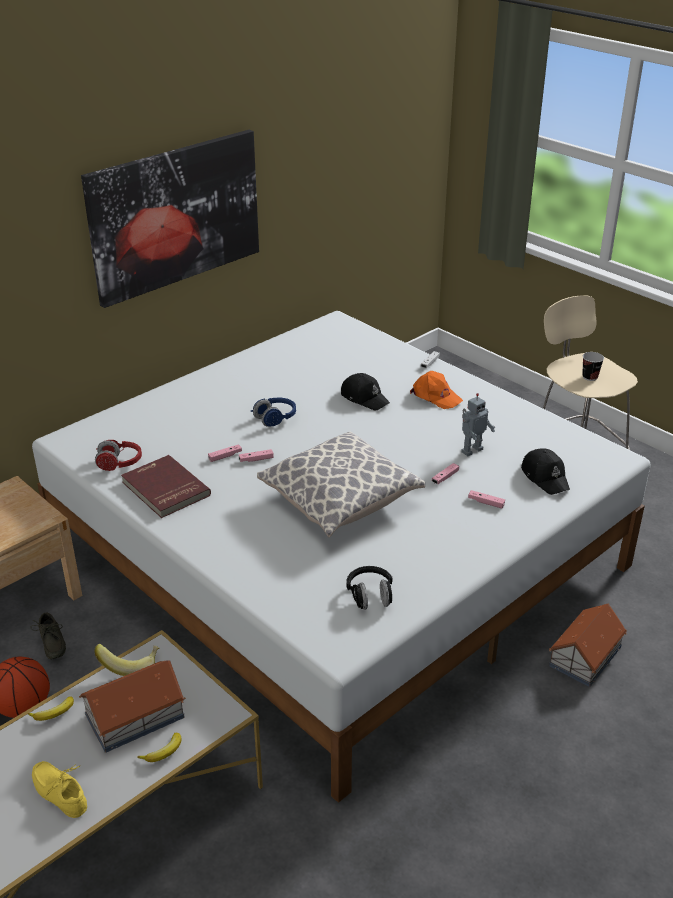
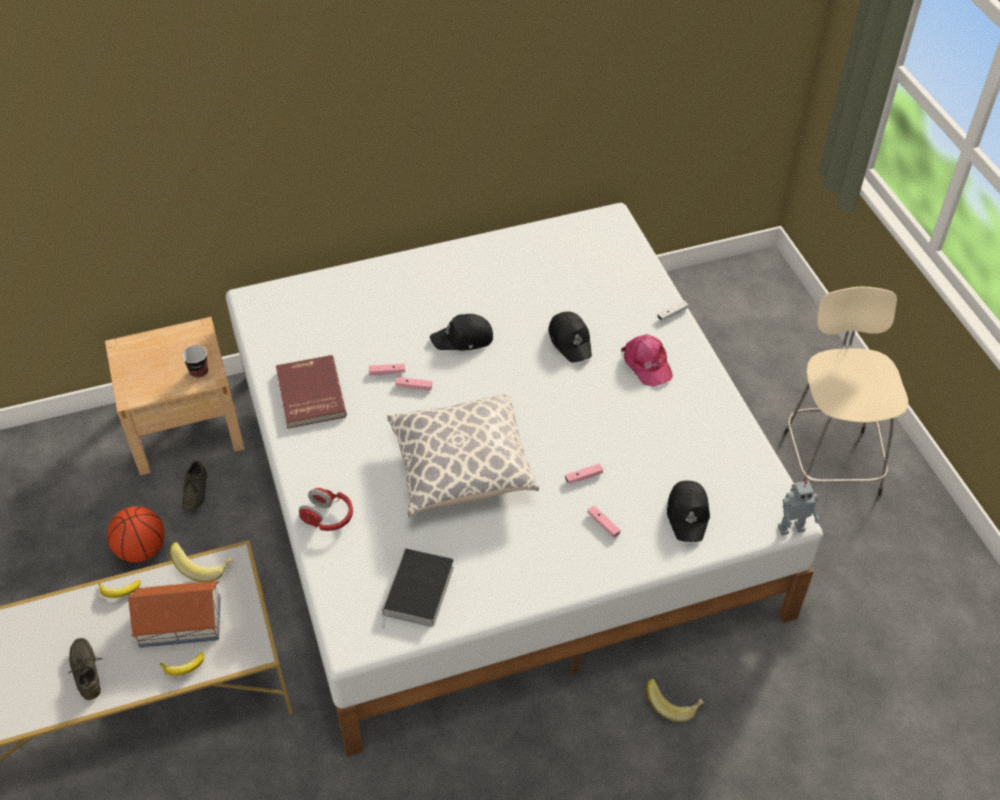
camera: 25 degrees right, 15 degrees up
(62, 792) = (89, 671): yellow shoe -> grey shoe
(119, 463) = (286, 347): red headphones -> red headphones (328, 517)
(175, 215) = (413, 93): picture -> none
(275, 419) = (463, 339): blue headphones -> black cap
(370, 596) = (418, 593): black headphones -> book
(435, 396) = (647, 364): orange cap -> pink cap
(471, 450) = (635, 450): toy robot -> toy robot (790, 527)
(586, 656) = (673, 704): toy house -> banana
(590, 377) = (852, 387): cup -> cup (199, 372)

